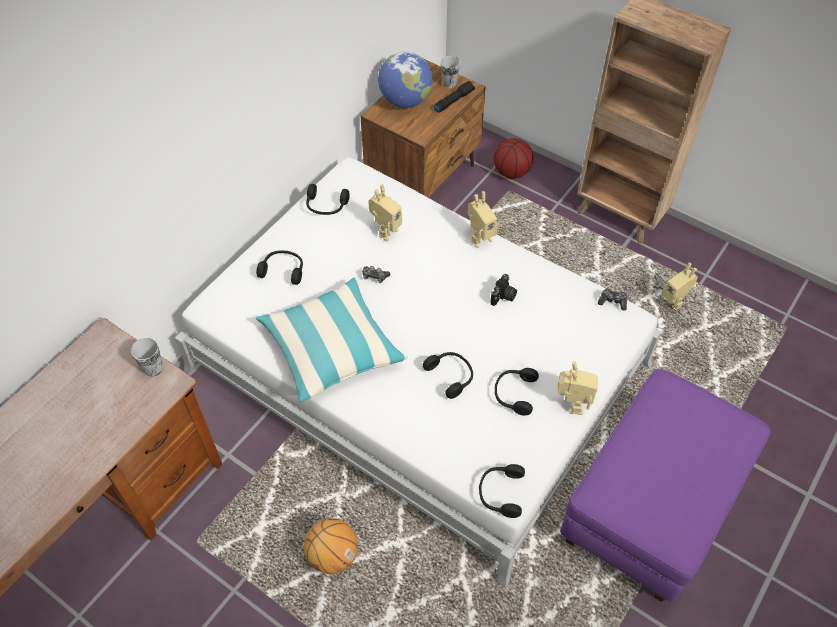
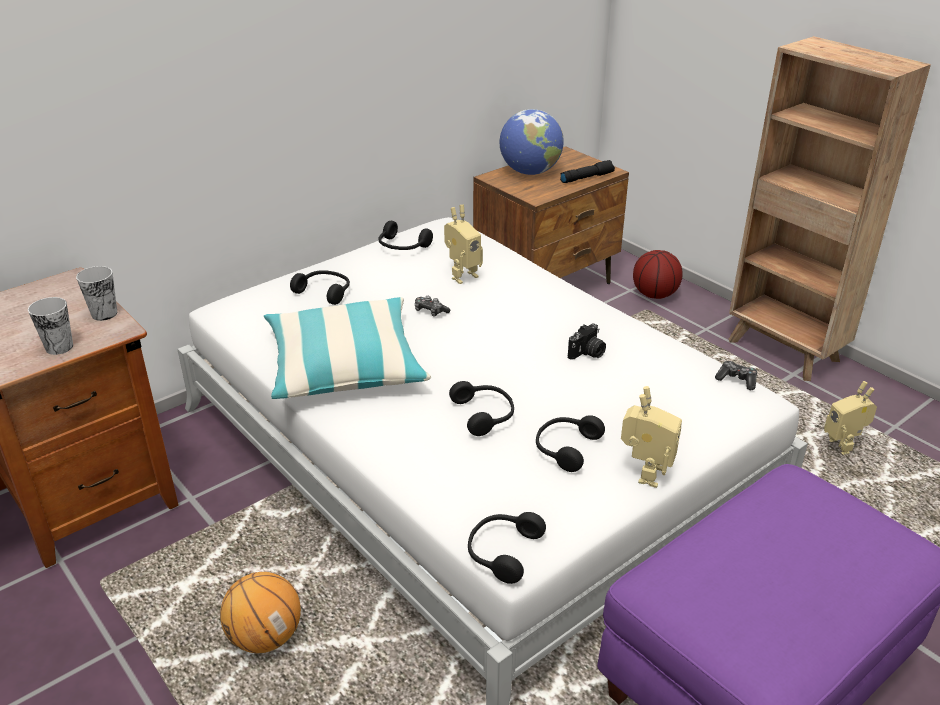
camera: 15 degrees right, 20 degrees down
(449, 83) = (587, 165): cup -> cup (59, 347)
(479, 238) = (577, 299): toy robot -> none

